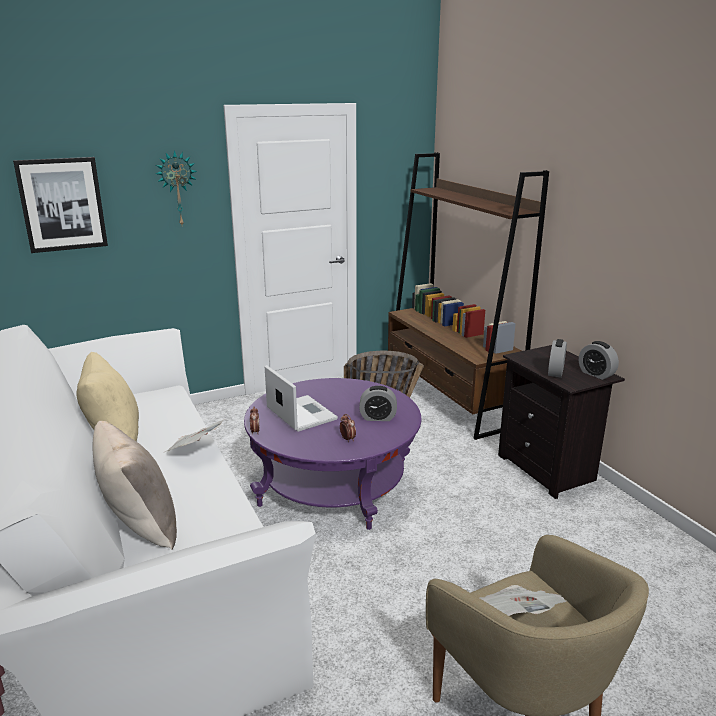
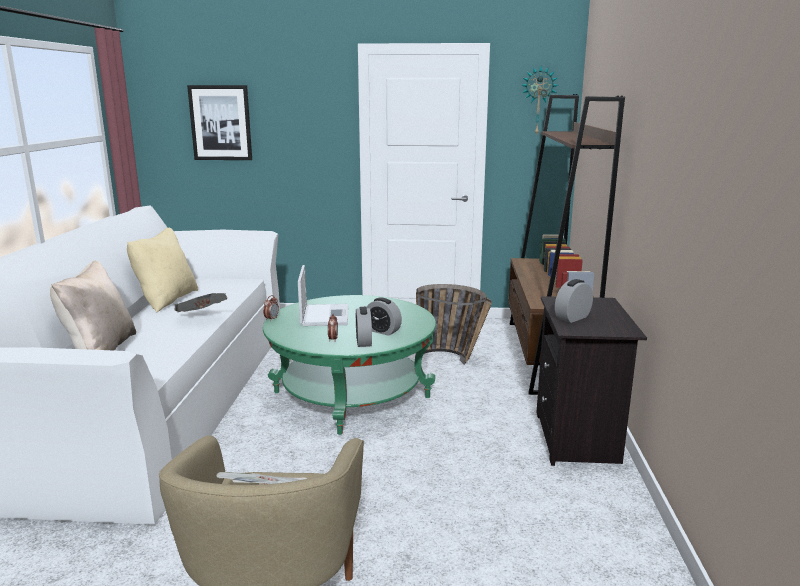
camera: 30 degrees right, 5 degrees down
(177, 189) = (312, 116): wall clock -> wall clock (538, 101)
(334, 484) = (351, 394): purple coffee table -> green coffee table
(596, 374) = (617, 327): alarm clock -> alarm clock (363, 342)

